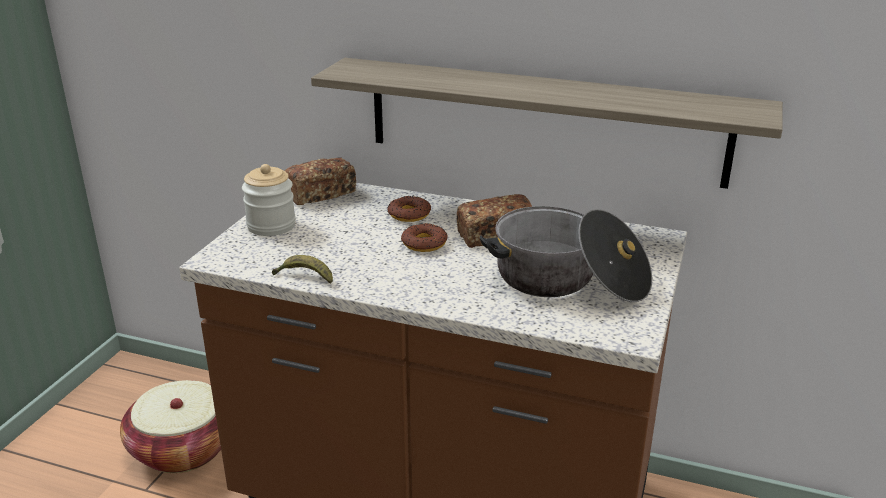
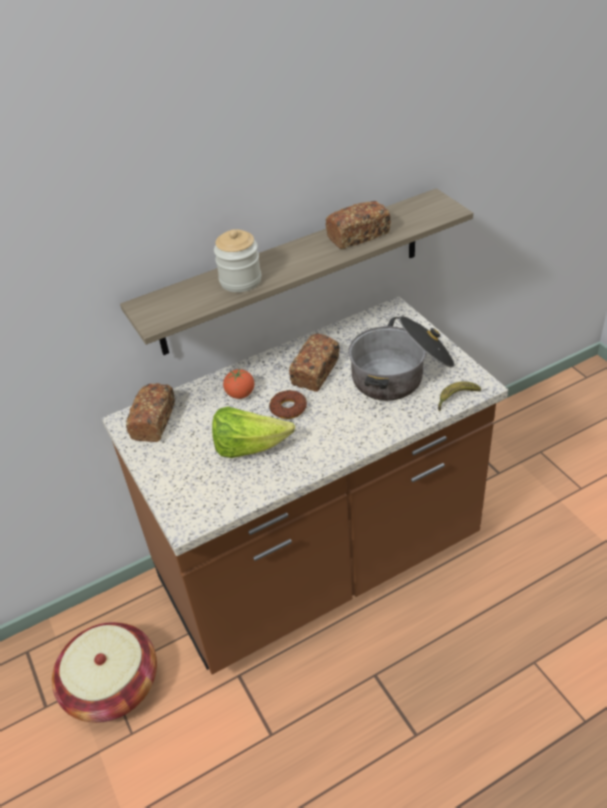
camera: 45 degrees left, 15 degrees up
(271, 226) = (171, 470): jar -> jar (240, 280)
(305, 277) = (267, 487): banana -> banana (456, 399)
(345, 247) = (249, 447): none -> lettuce
(409, 214) = (240, 394): donut -> tomato
(616, 96) = (358, 235): none -> bread

